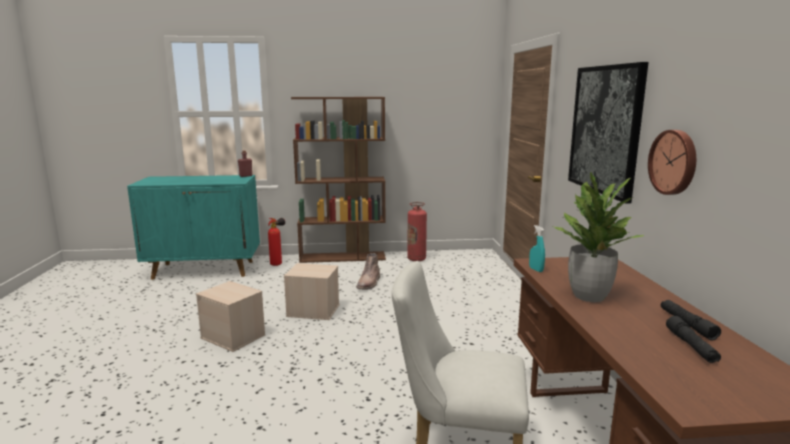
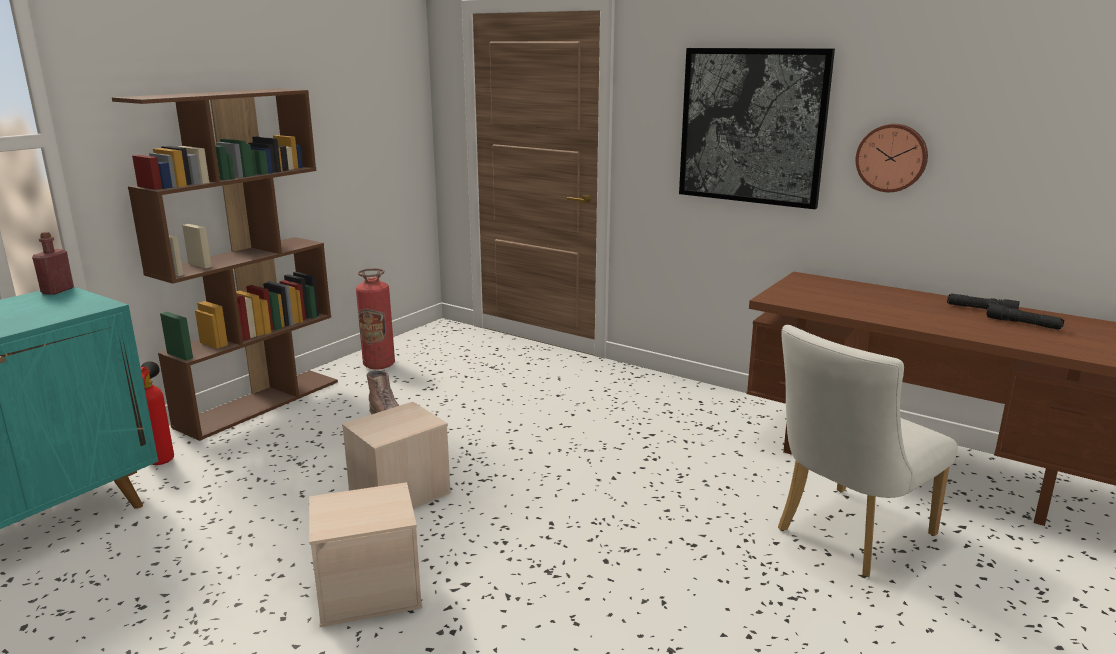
camera: 50 degrees left, 5 degrees up
(536, 269) = (796, 304): turquoise spray bottle -> none
(589, 296) = (889, 312): potted plant -> none

